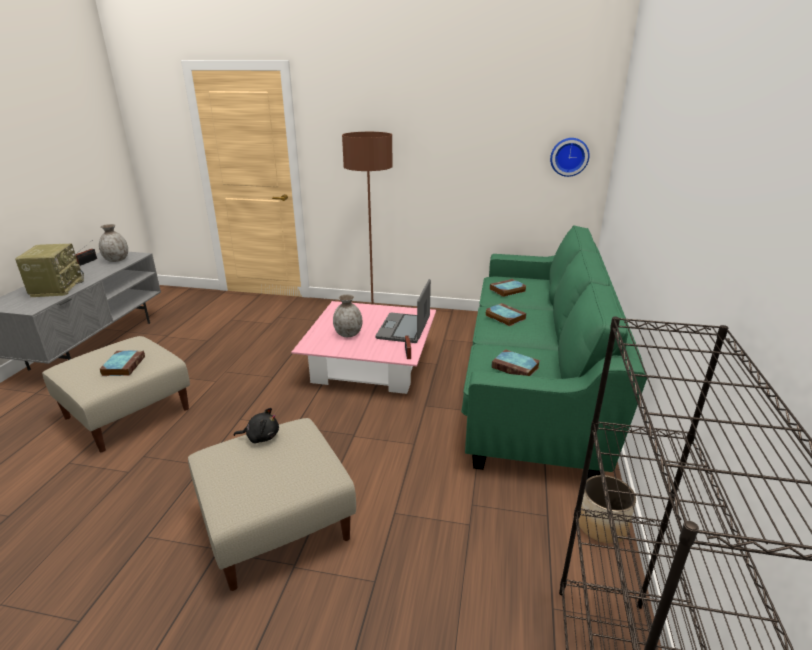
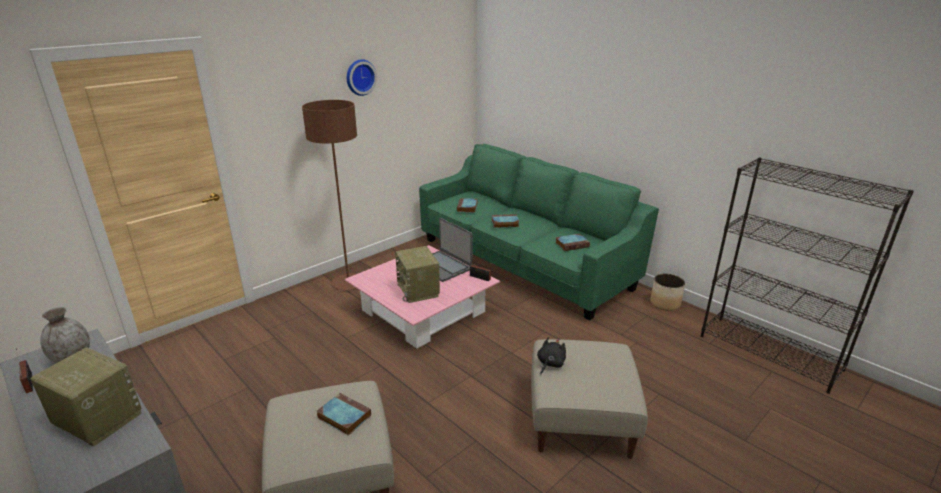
camera: 55 degrees left, 0 degrees up
(348, 334) = (418, 290): grey vase -> radio
(569, 156) = (453, 93): wall clock -> wall clock (360, 77)

